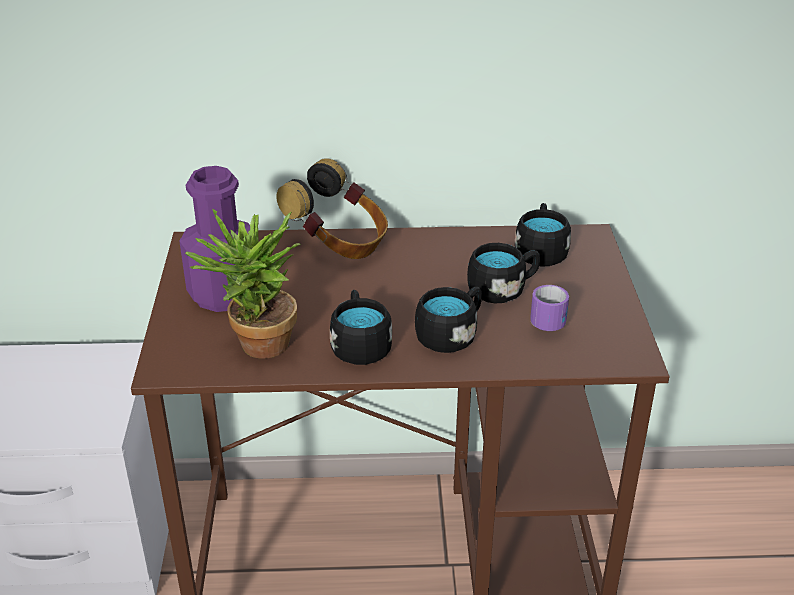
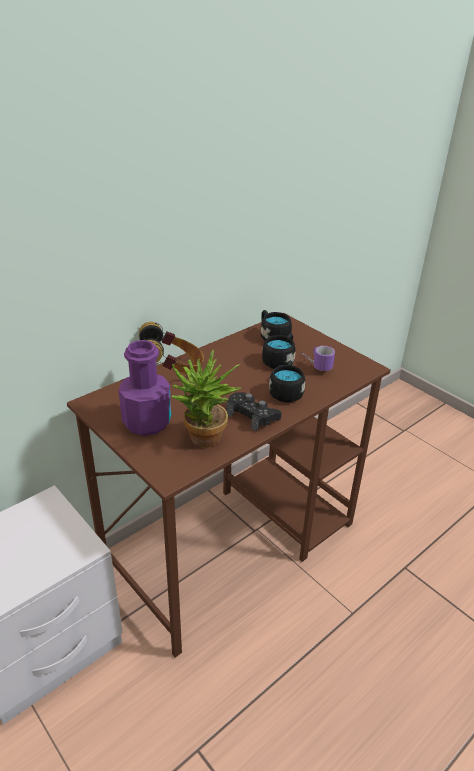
camera: 40 degrees left, 0 degrees up
(360, 345) = (252, 415): black mug -> black game controller

